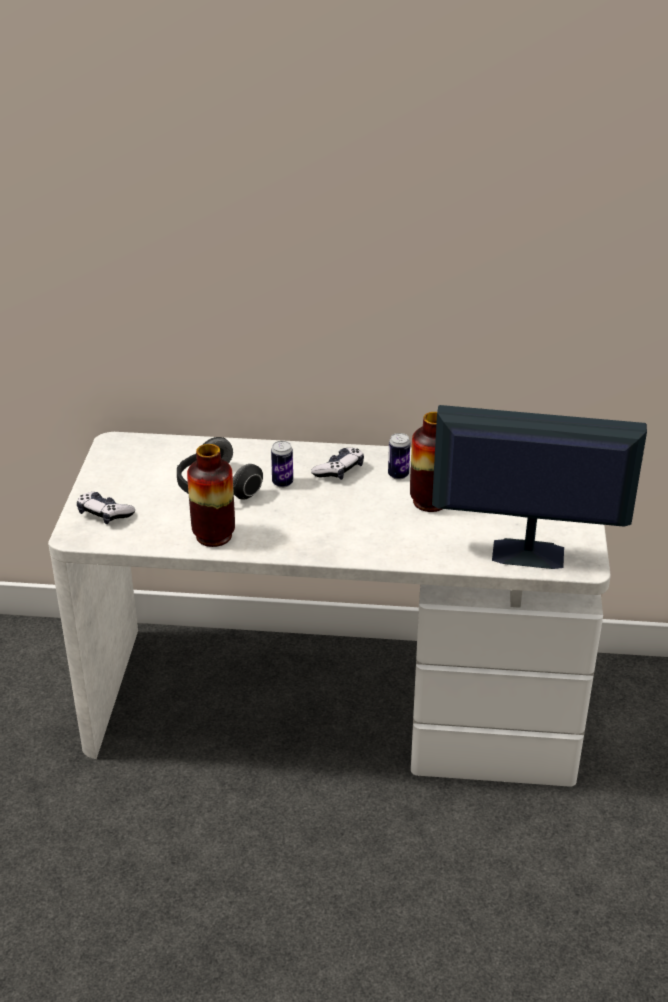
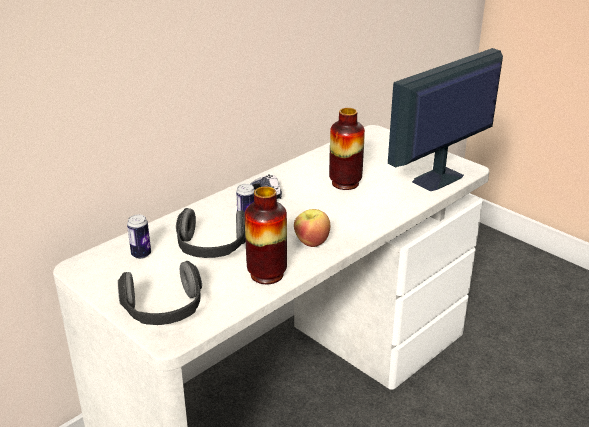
camera: 50 degrees left, 5 degrees down
(104, 514) = (164, 312): game controller -> headphones
(295, 533) = (311, 242): none -> apple
(398, 475) = (302, 180): can -> can (141, 254)

